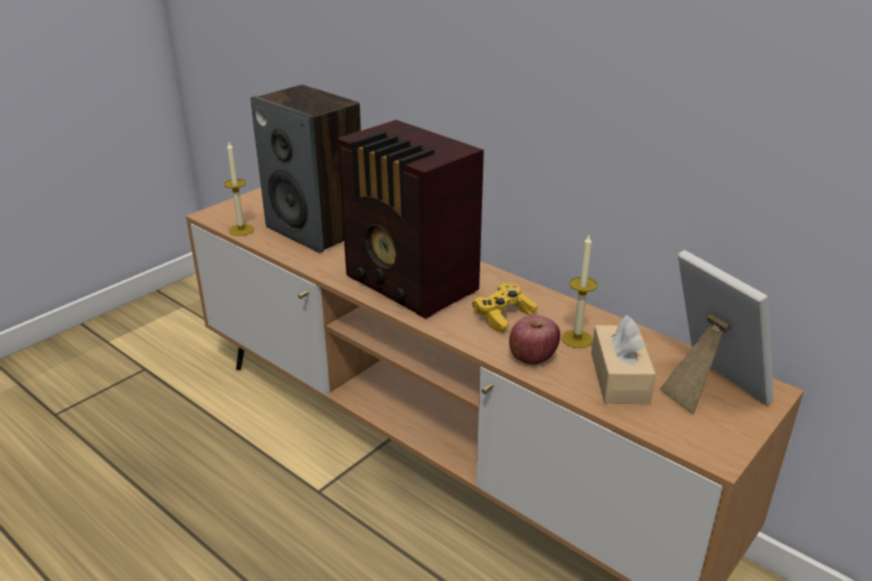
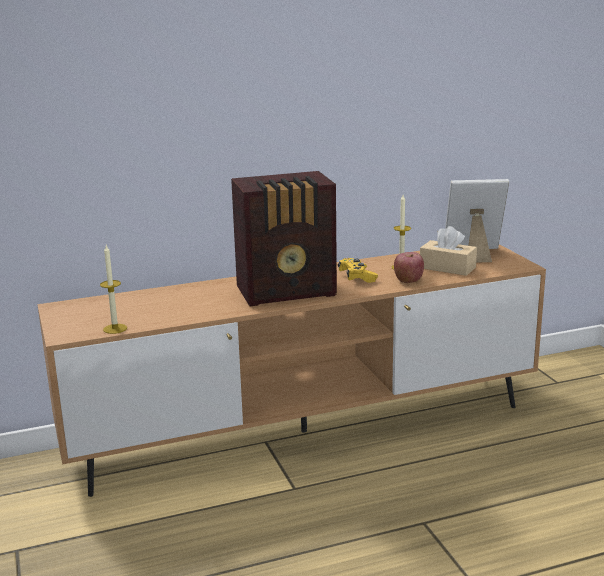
camera: 60 degrees left, 10 degrees down
(317, 229) = (159, 304): speaker -> none

